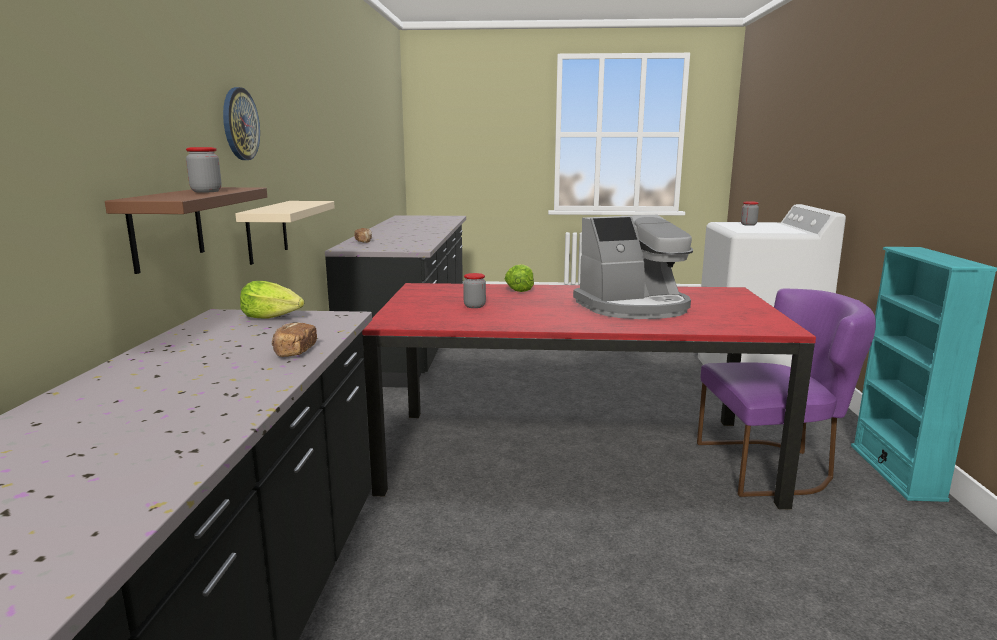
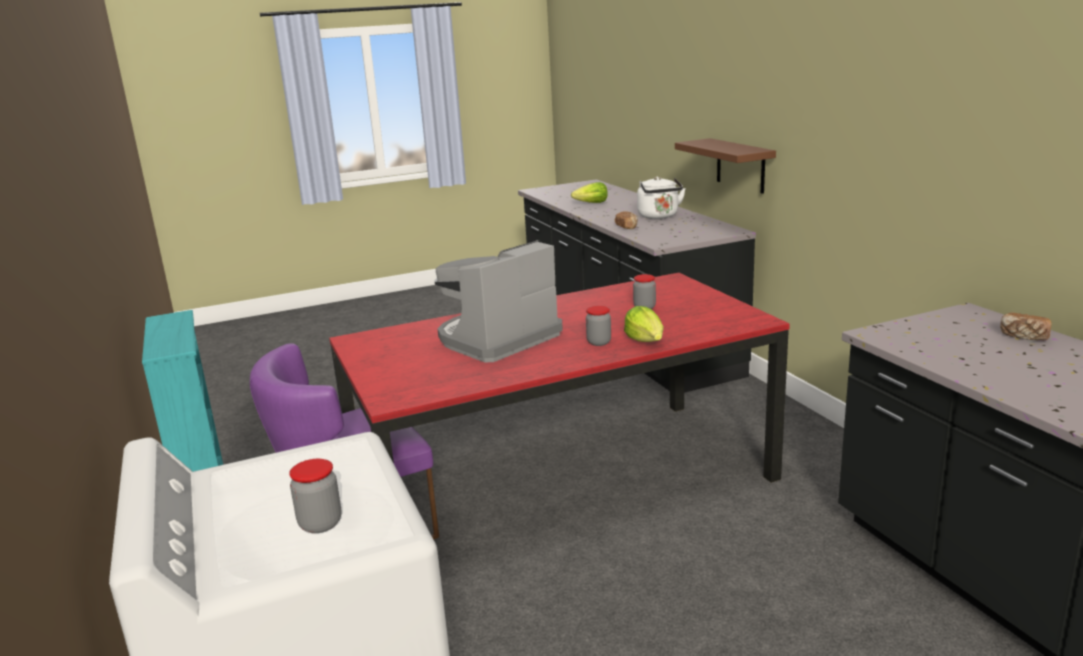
camera: 155 degrees right, 5 degrees up
(184, 362) = (659, 216): none -> white kettle
(206, 191) = (724, 147): jar -> jar (599, 342)
(240, 124) = (825, 107): wall clock -> none
(267, 231) = (843, 214): beige shelf -> none
(273, 317) = (697, 235): lettuce -> lettuce (591, 203)

